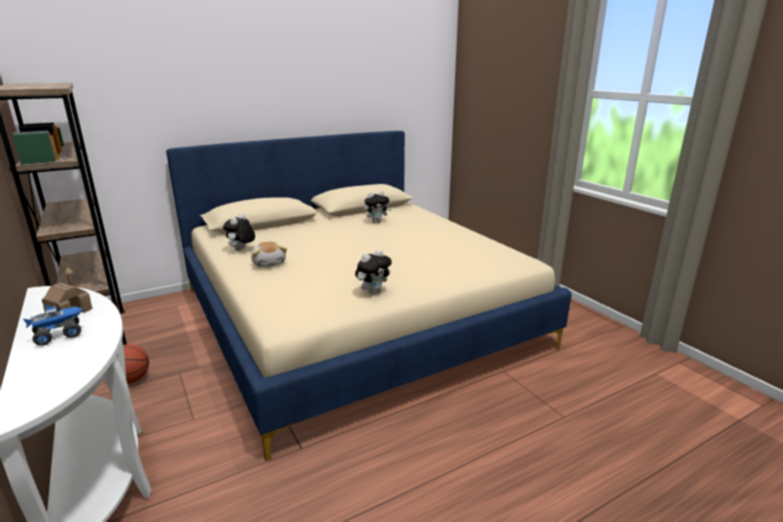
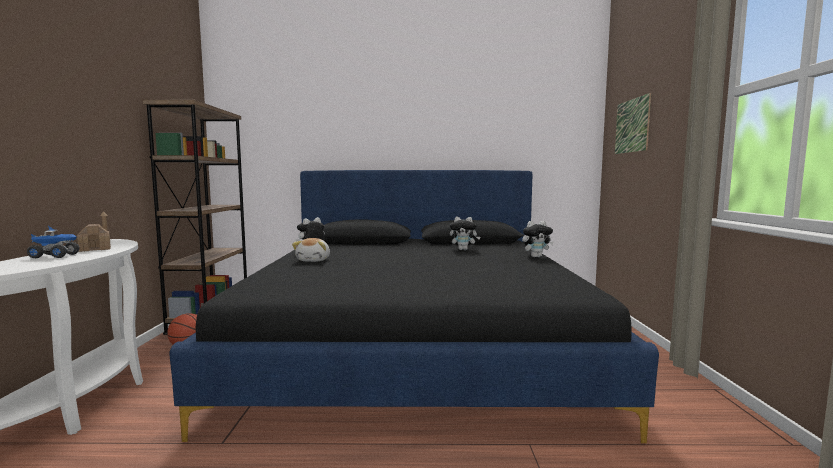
camera: 30 degrees right, 15 degrees down
(355, 317) = (415, 346): beige bed -> black bed
(373, 292) = (358, 287): plush toy -> plush toy (536, 256)
(490, 92) = (632, 126): none -> picture

